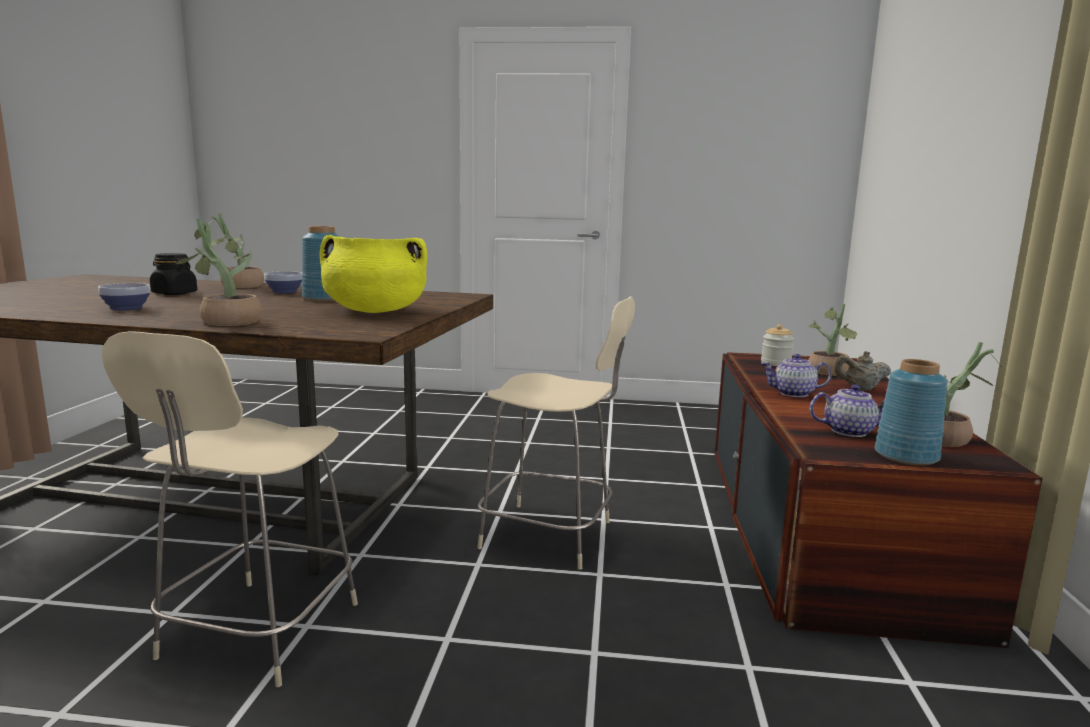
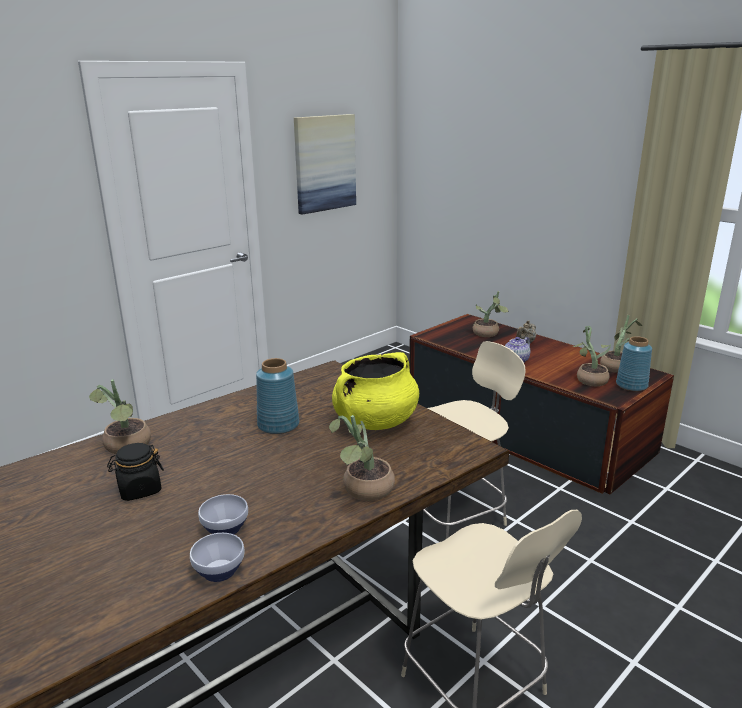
camera: 50 degrees left, 10 degrees up
(283, 292) = (208, 434): bowl -> bowl (218, 572)
(729, 147) = (324, 163): none -> picture
(775, 363) = (453, 336): jar -> none
(849, 431) = (588, 379): teapot -> potted plant

